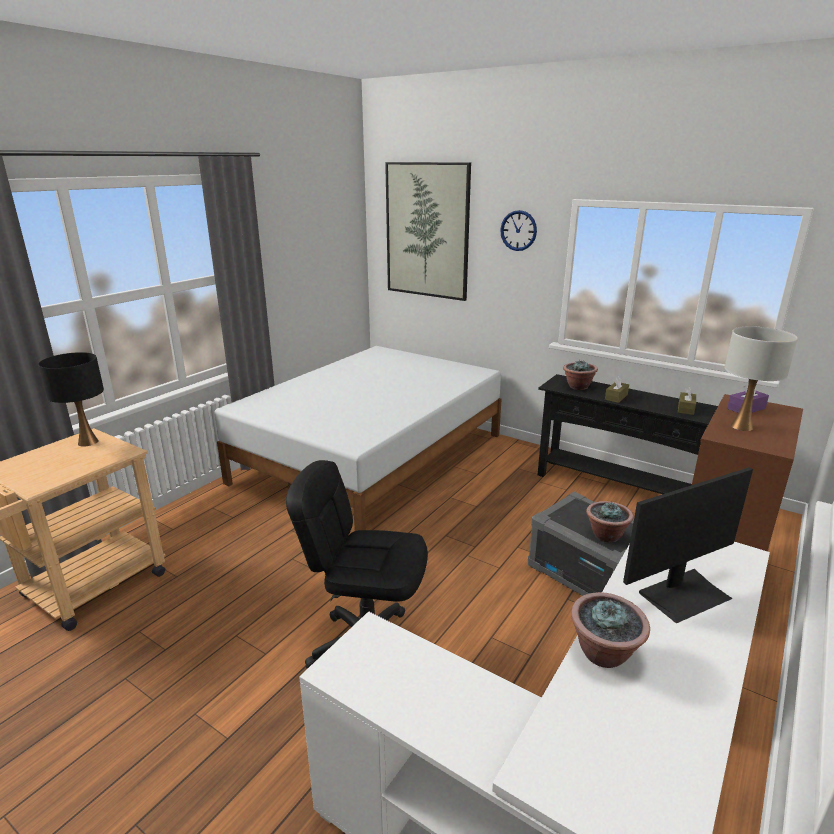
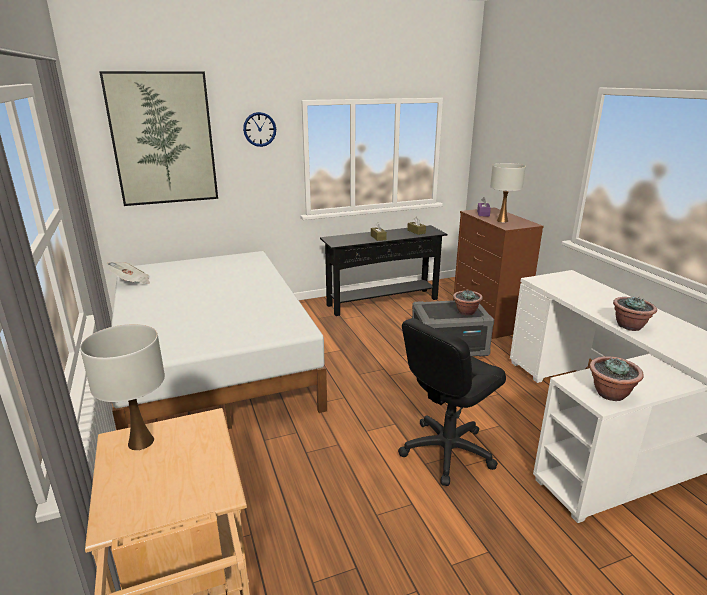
camera: 55 degrees left, 0 degrees up
(88, 442) = (141, 441): black table lamp -> white table lamp
(356, 359) = (131, 282): none -> newspaper
(578, 387) = (349, 239): potted plant -> potted plant (610, 394)
(683, 594) = (593, 295): monitor -> none

